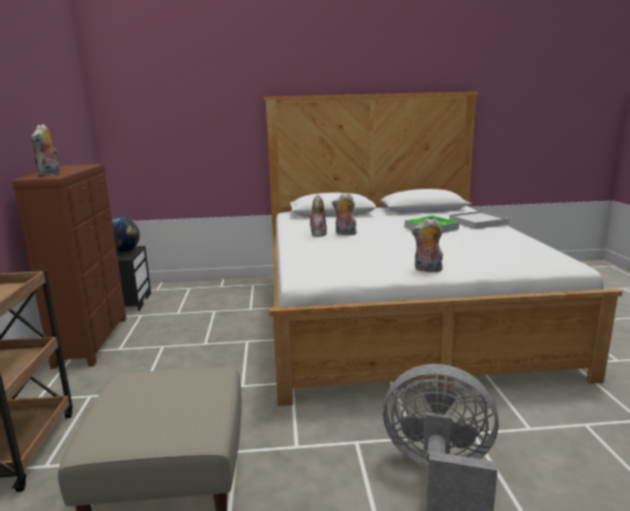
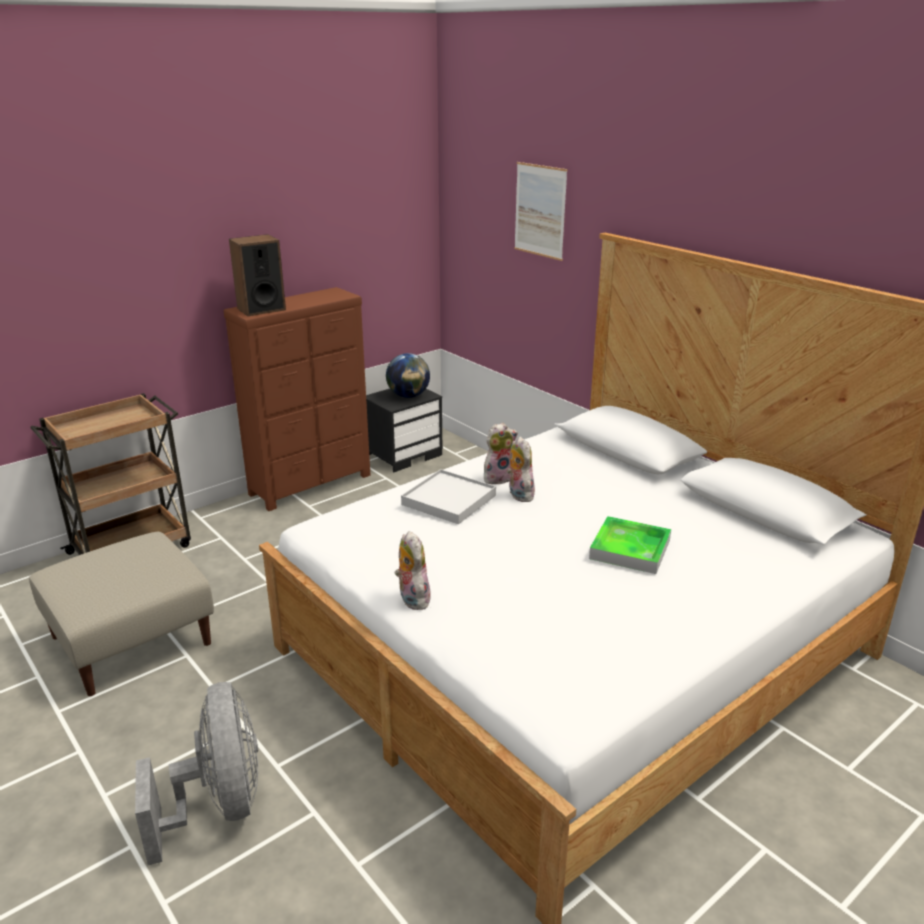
camera: 55 degrees right, 10 degrees up
(50, 175) = (261, 309): plush toy -> speaker
(203, 93) = (540, 211): none -> picture
(478, 222) = (738, 582): white tray -> white tray (449, 500)

